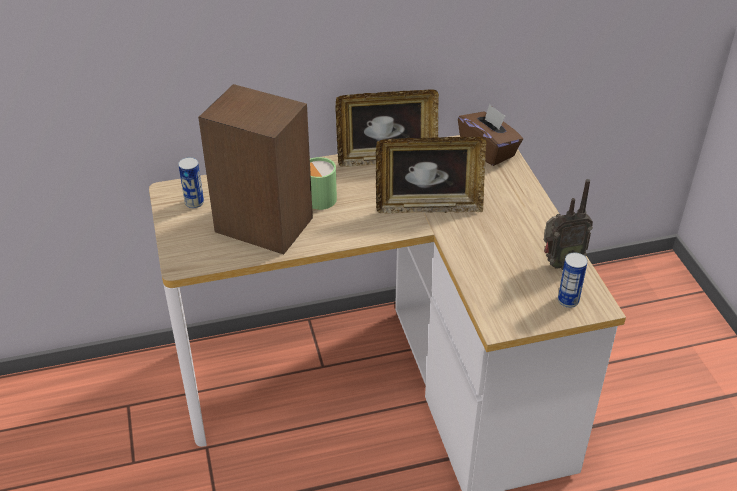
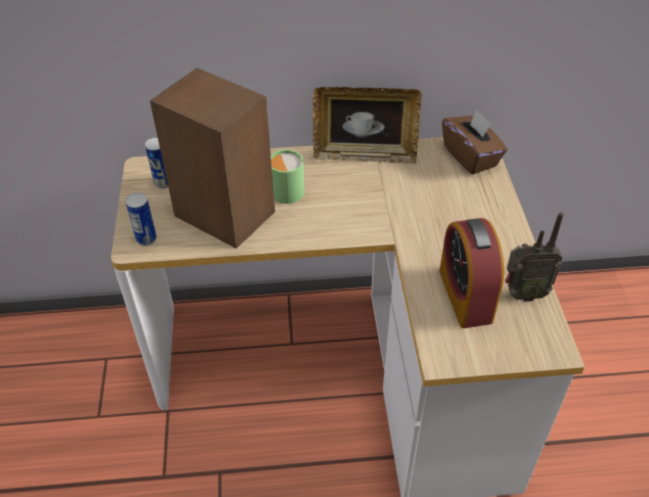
camera: 10 degrees right, 5 degrees up
(428, 206) = (395, 212): picture frame -> none
(509, 271) = (465, 296): none -> alarm clock
(568, 300) = (523, 339): can -> can (146, 239)

